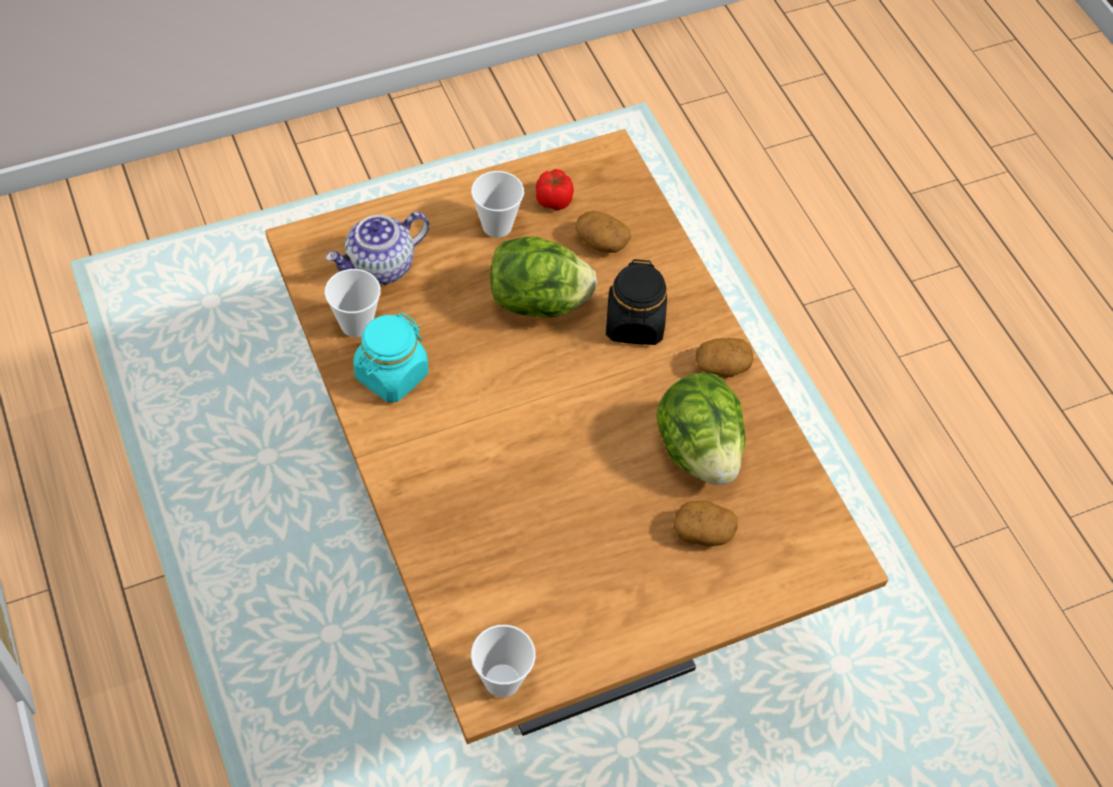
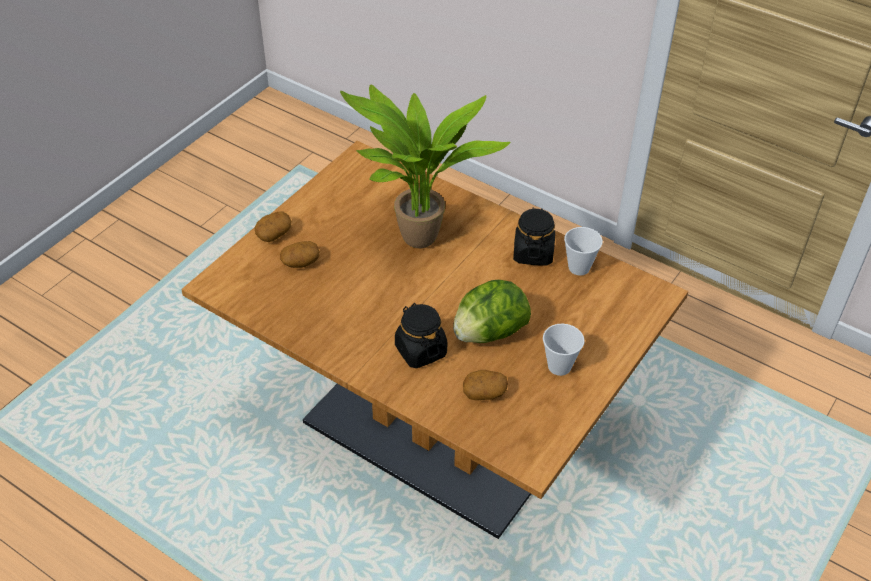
camera: 150 degrees right, 10 degrees down
(380, 267) = (600, 304): teapot -> none
(391, 375) = (533, 253): turquoise jar -> black jar
(502, 680) = (357, 163): cup -> none
(525, 474) = (418, 243): none -> potted plant
(554, 199) = (540, 405): tomato -> none
(698, 450) = (330, 299): lettuce -> none
(722, 366) = (347, 352): potato -> potato (274, 234)

